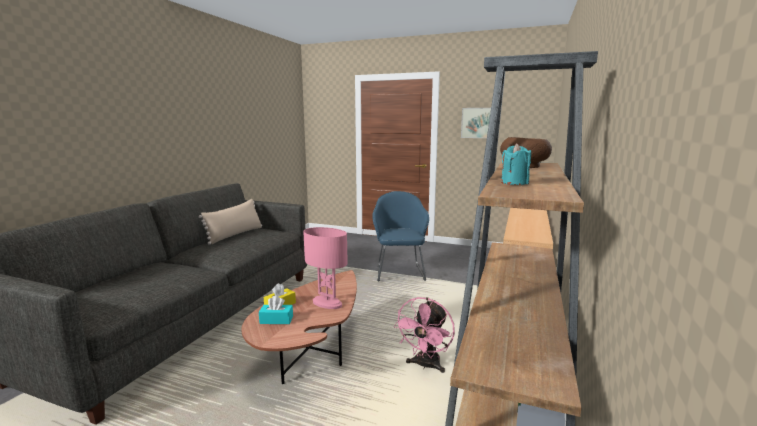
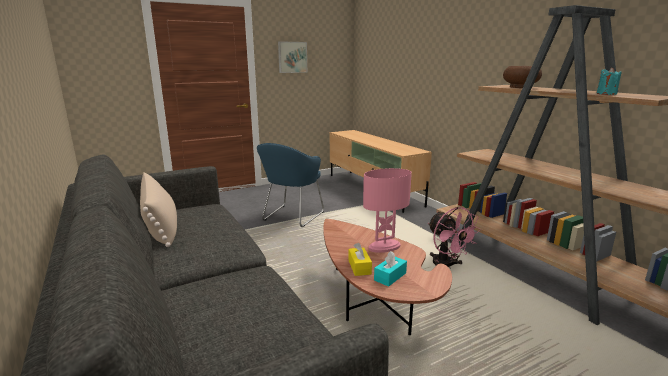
camera: 50 degrees left, 5 degrees up
(399, 272) = (291, 217): blue armchair -> blue armchair turned 105 degrees counterclockwise

